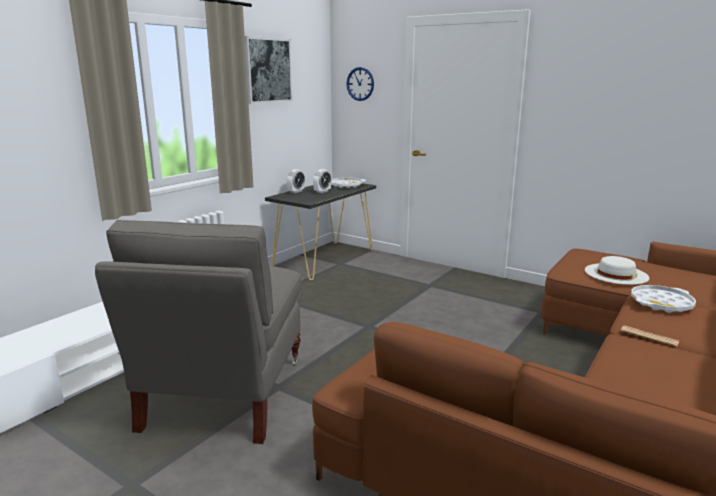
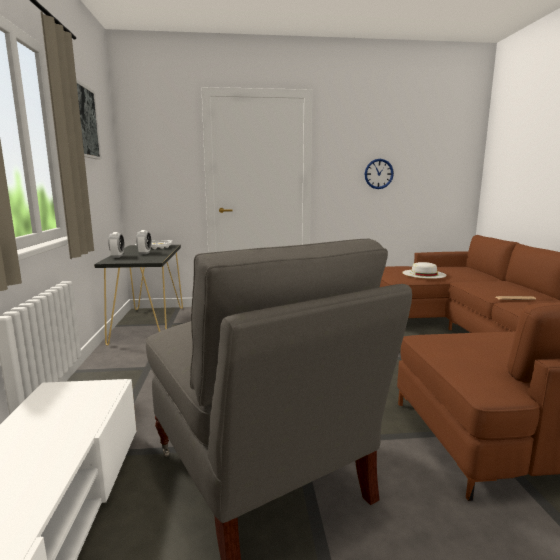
camera: 40 degrees left, 5 degrees down
(360, 84) = (153, 148): wall clock -> wall clock (378, 174)
(661, 303) = (477, 282): white tray -> none

